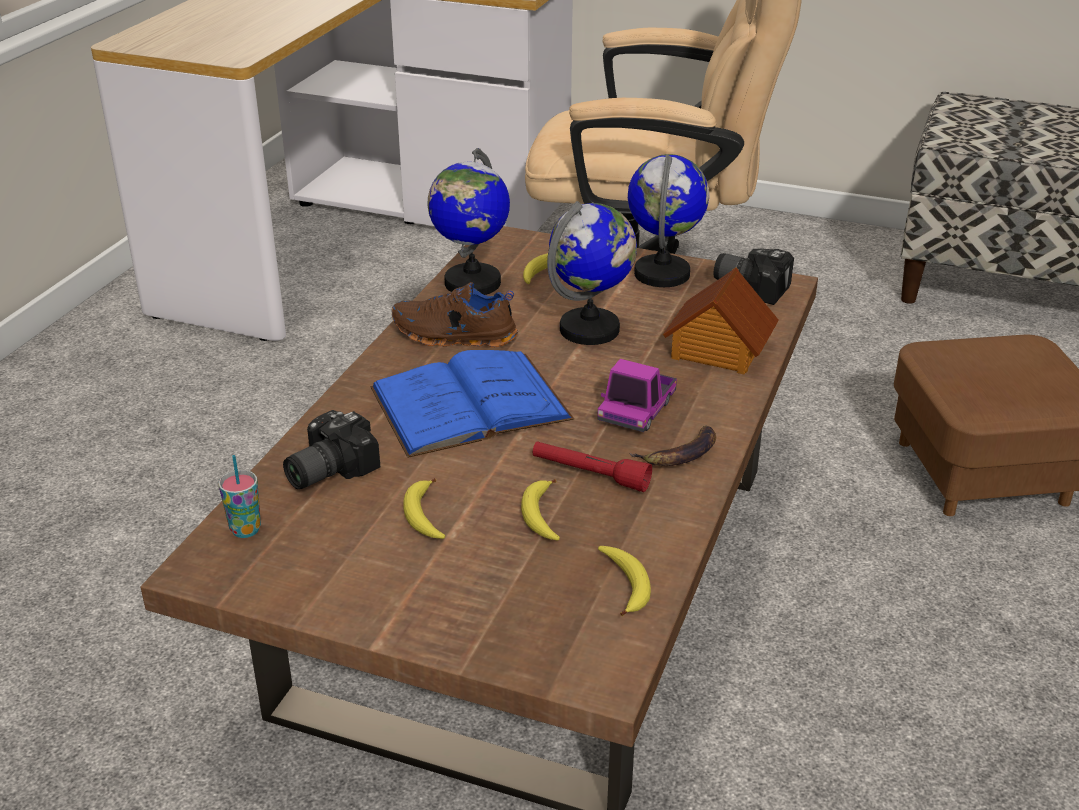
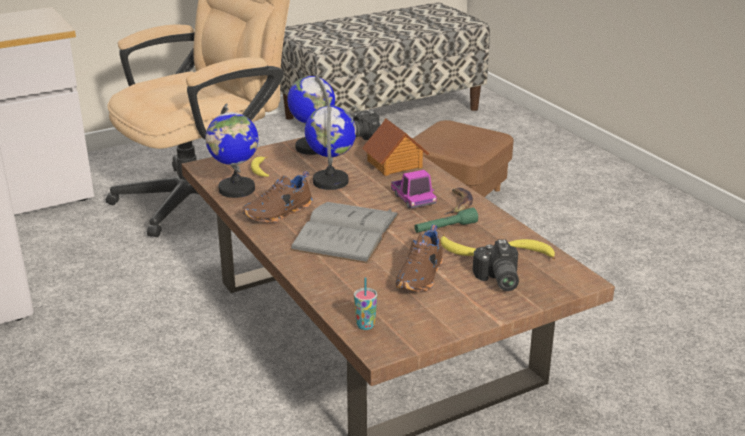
camera: 50 degrees left, 5 degrees down
(325, 470) = (345, 287): camera -> camera (497, 280)
(424, 517) = (421, 277): banana -> brown shoe
(470, 403) = (346, 232): blue book -> grey book
(590, 474) = (445, 228): red flashlight -> green flashlight

